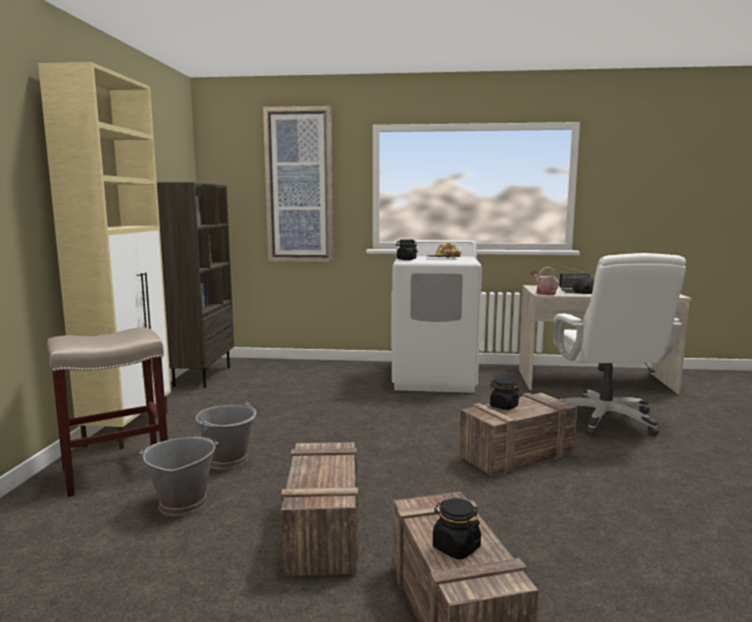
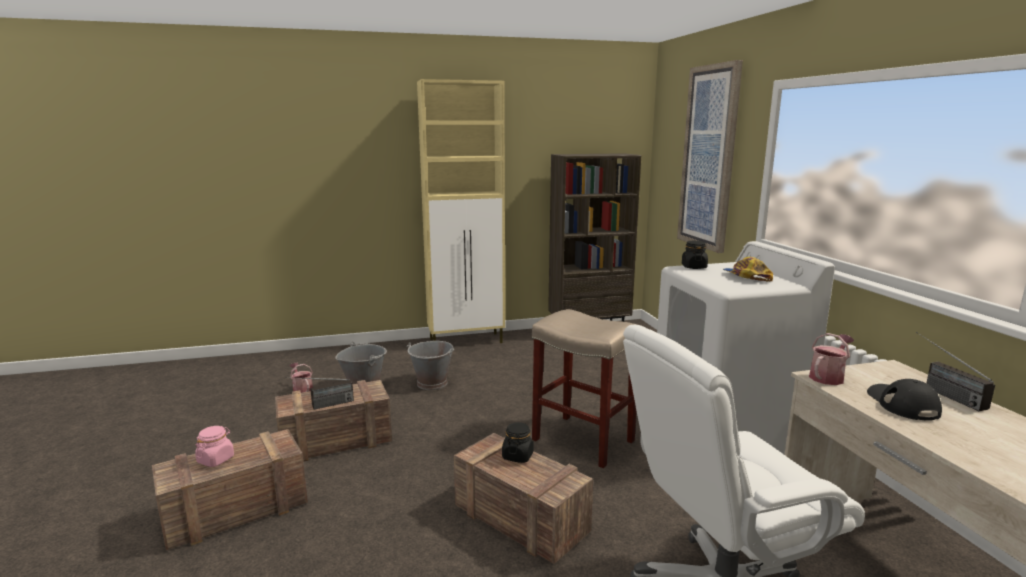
camera: 70 degrees right, 5 degrees up
(117, 470) = (403, 357): beige stool -> beige stool (584, 440)
(120, 557) = (302, 390): none -> watering can
(344, 477) = (322, 406): none -> radio
(456, 547) = (216, 459): black jar -> pink jar

